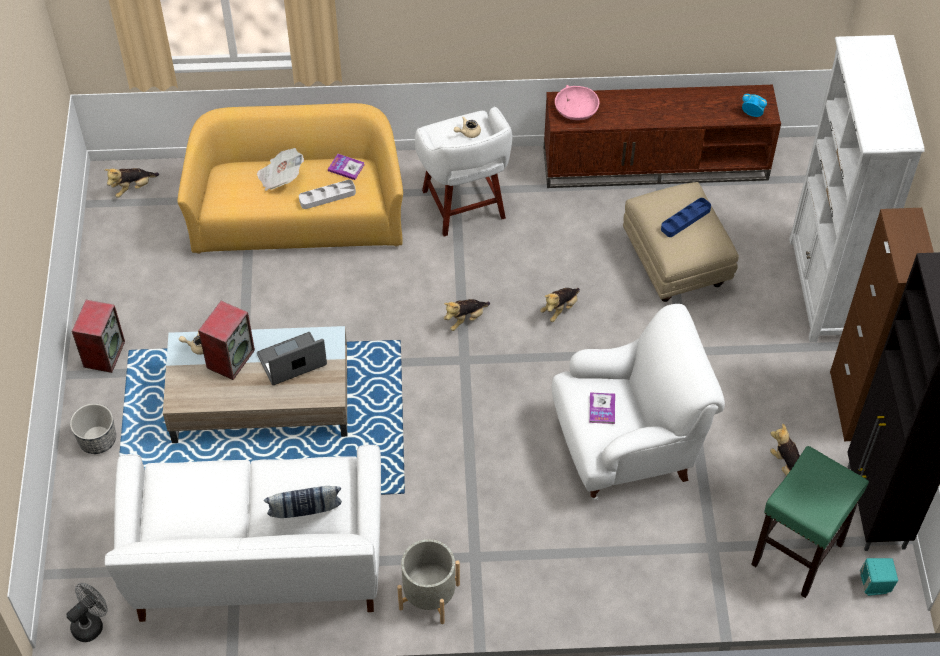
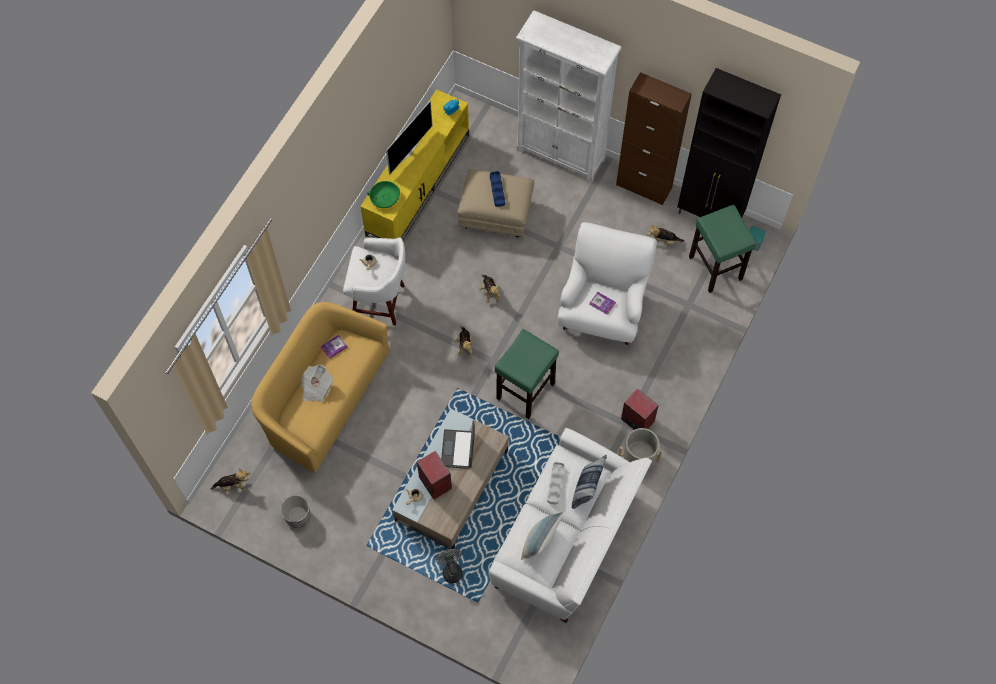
camera: 60 degrees left, 10 degrees up
(91, 624) = (552, 650): grey fan -> grey fan (451, 570)
(97, 439) = (423, 593): planter -> planter (297, 516)
(104, 353) = (359, 561): speaker -> speaker (636, 420)
(133, 188) = (233, 486): plush toy -> plush toy turned 90 degrees counterclockwise
(196, 497) = (539, 542): none -> pillow
(327, 196) = (349, 369): grey tray -> grey tray (555, 484)
(444, 416) = (525, 392): none -> green stool
(576, 108) = (384, 198): pink bowl -> green bowl
(656, 163) = (417, 183): brown tv stand -> yellow tv stand
(659, 100) = (408, 152): none -> television

